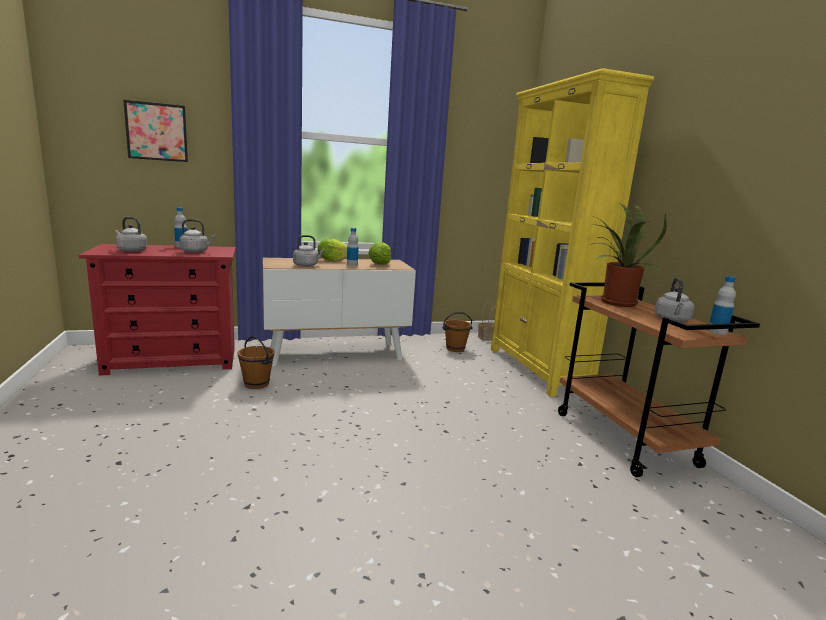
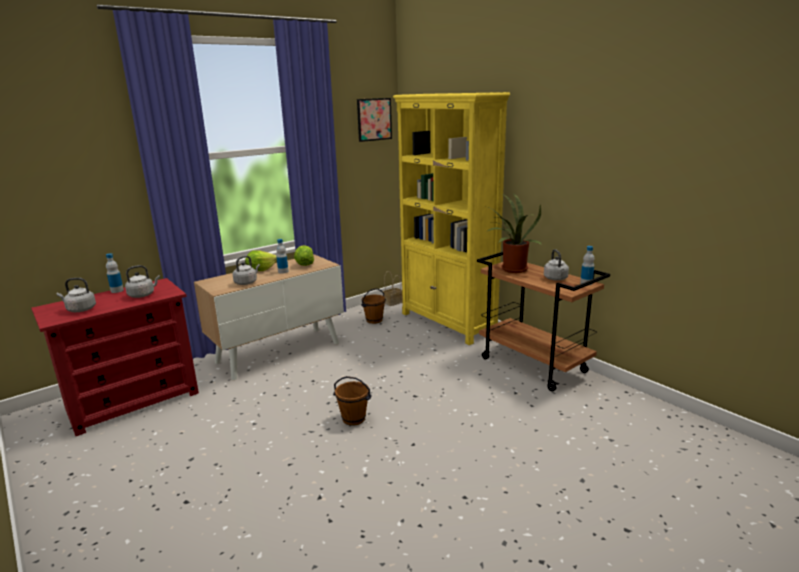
camera: 20 degrees left, 5 degrees up
(157, 132) = (60, 180): picture -> picture (374, 119)
(256, 384) = (235, 401): brown bucket -> brown bucket (353, 419)

